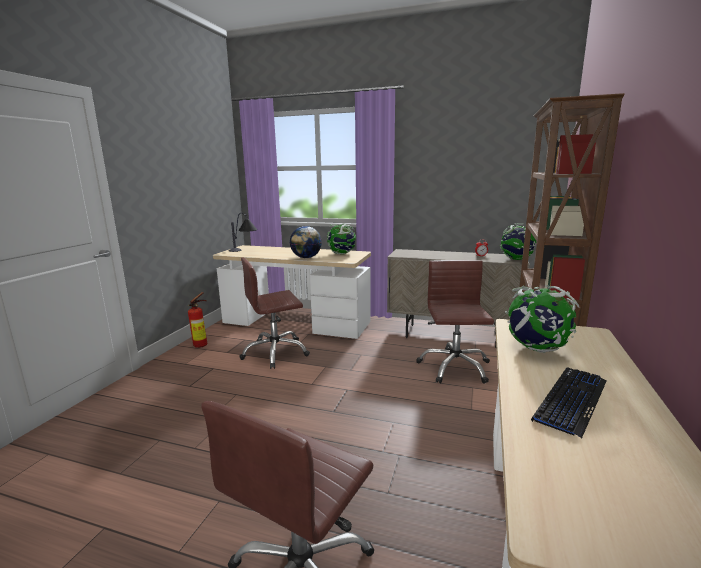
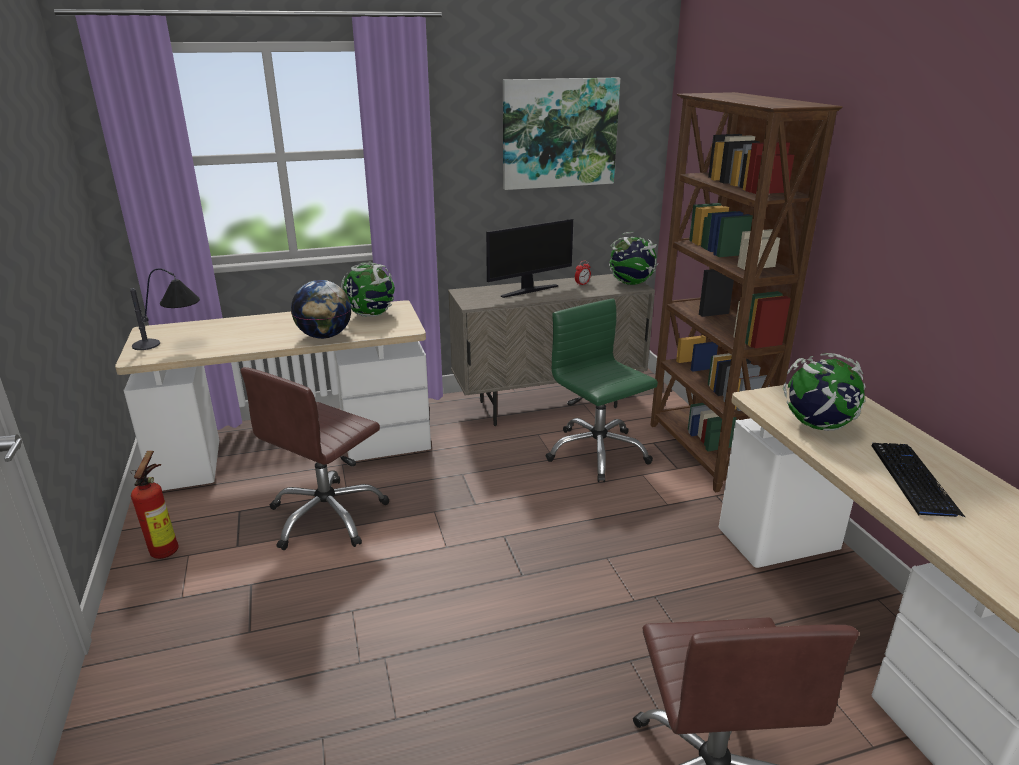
camera: 35 degrees left, 10 degrees up
(440, 254) = (528, 290): none -> monitor
(454, 367) = (597, 453): brown office chair -> green office chair
(481, 158) = (559, 133): none -> picture

